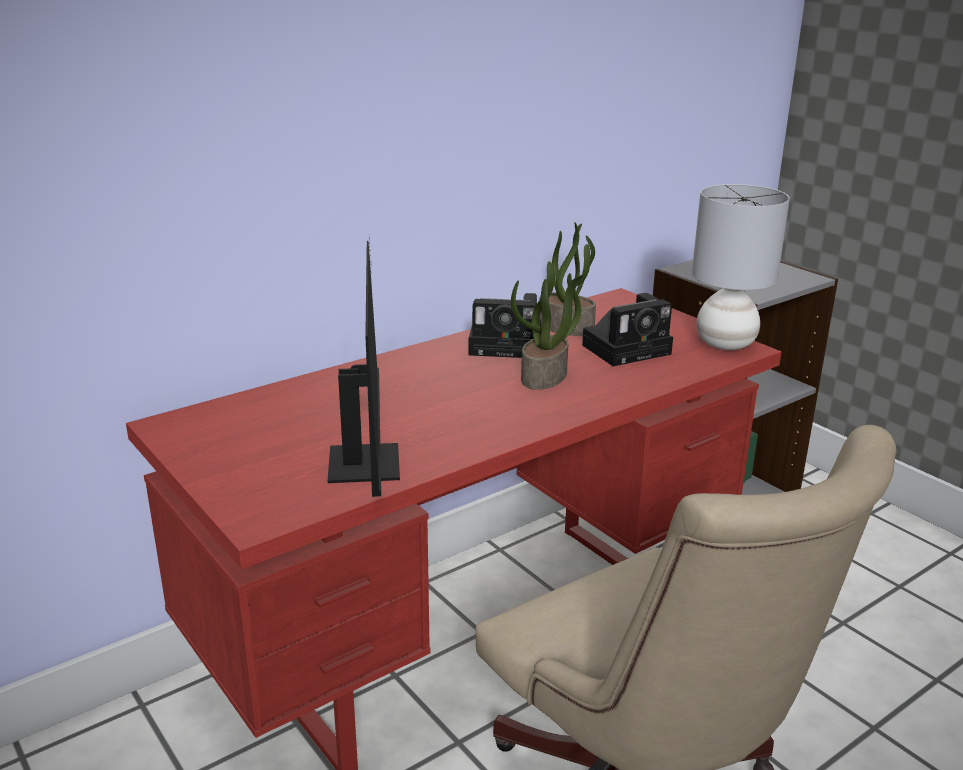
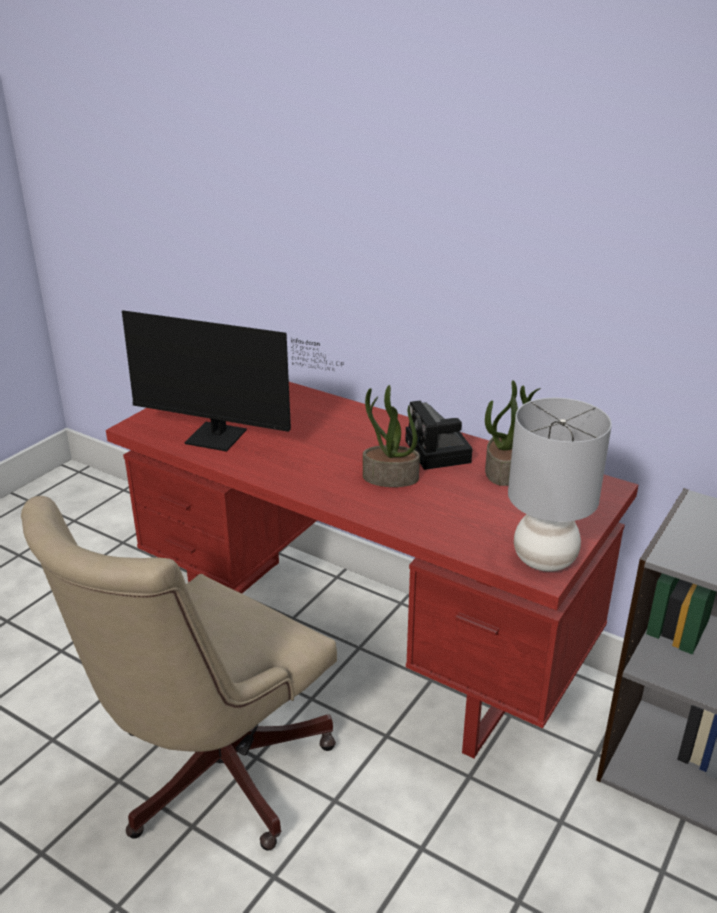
camera: 70 degrees right, 5 degrees up
(367, 456) = (223, 439): monitor -> monitor turned 45 degrees clockwise
(629, 348) = (482, 508): camera -> none

